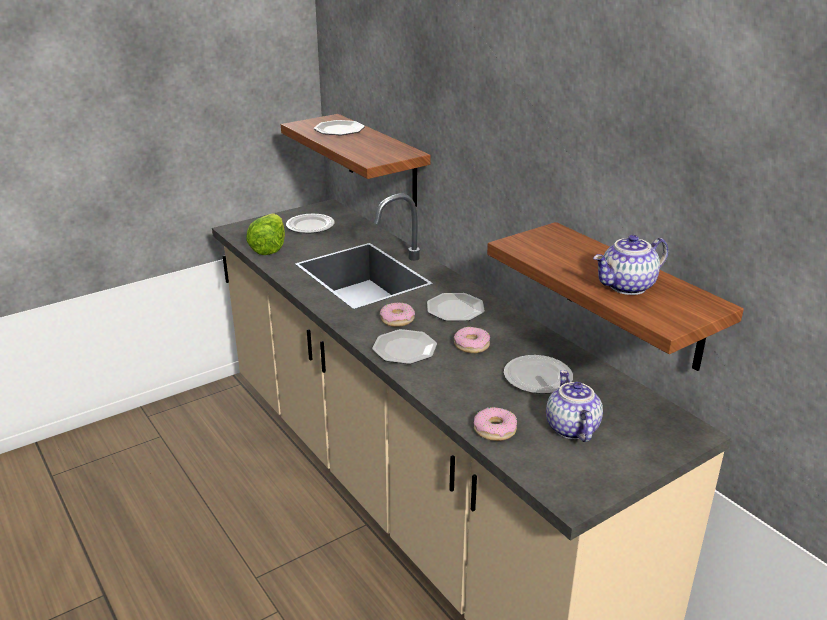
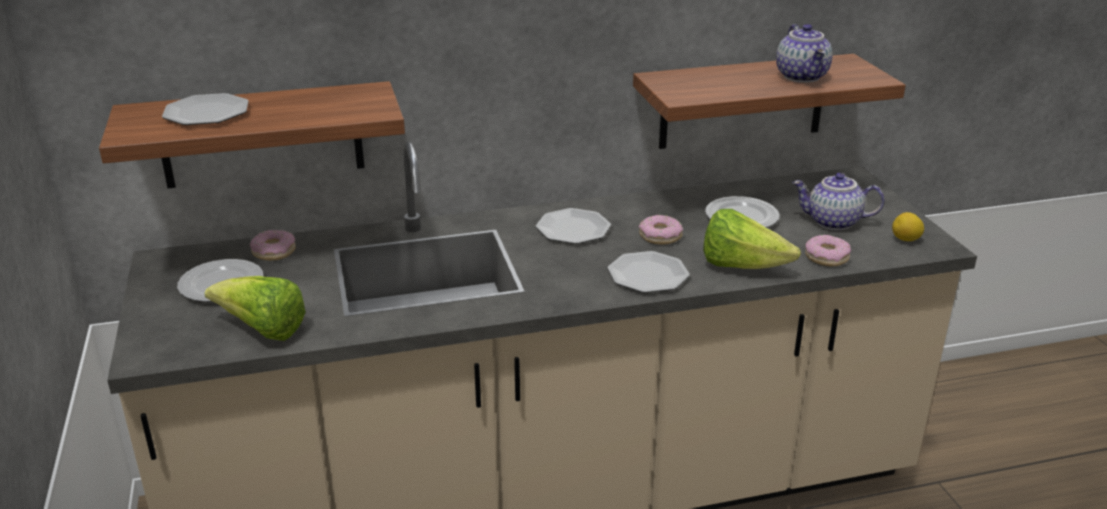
camera: 70 degrees left, 0 degrees up
(397, 319) = (574, 267): donut -> donut (274, 251)
(446, 388) = (741, 266): none -> lettuce
(569, 476) = (905, 240): none -> lemon

